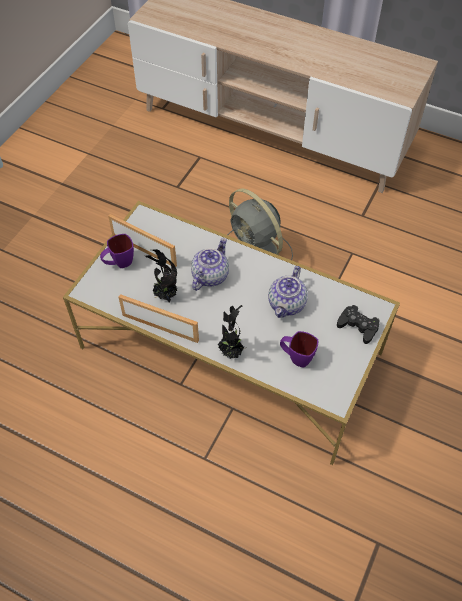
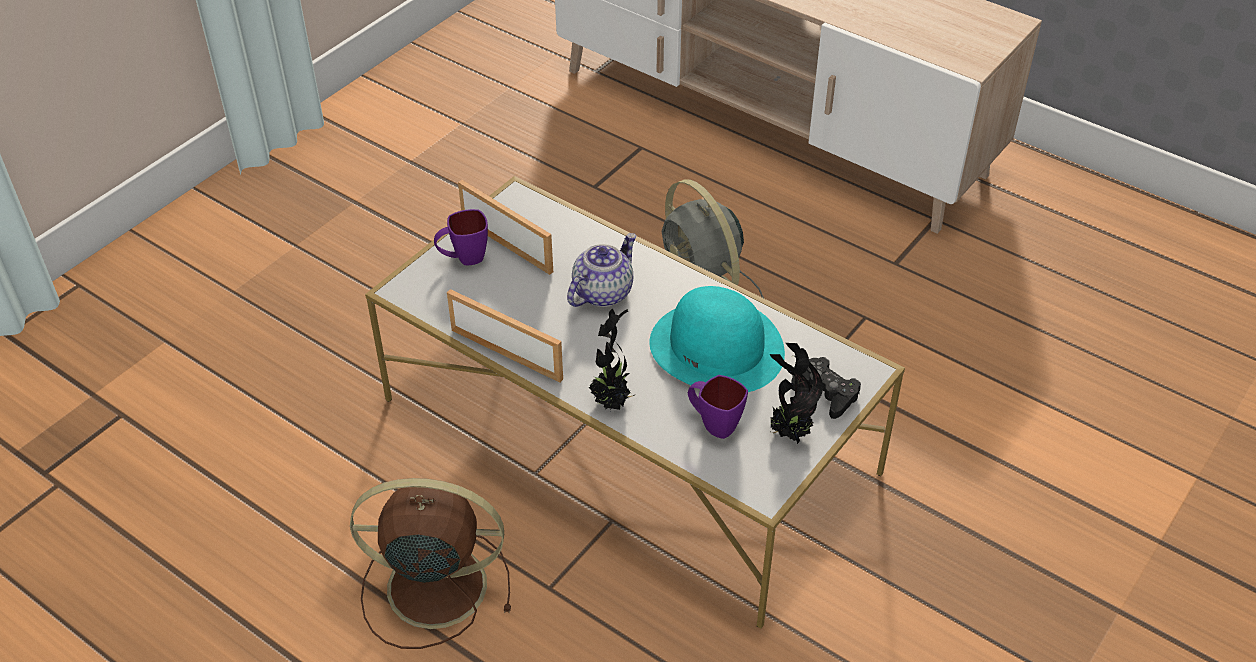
camera: 10 degrees right, 10 degrees down
(134, 469) = (432, 586): none -> brown fan
(164, 295) = (523, 311): potted plant -> potted plant (787, 433)
(287, 304) = (717, 347): teapot -> turquoise hat

